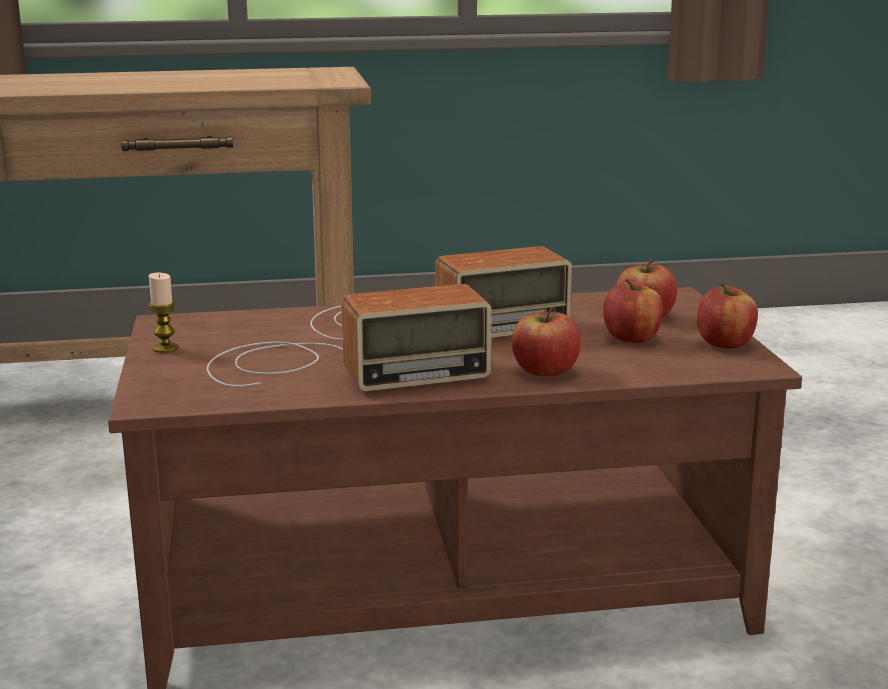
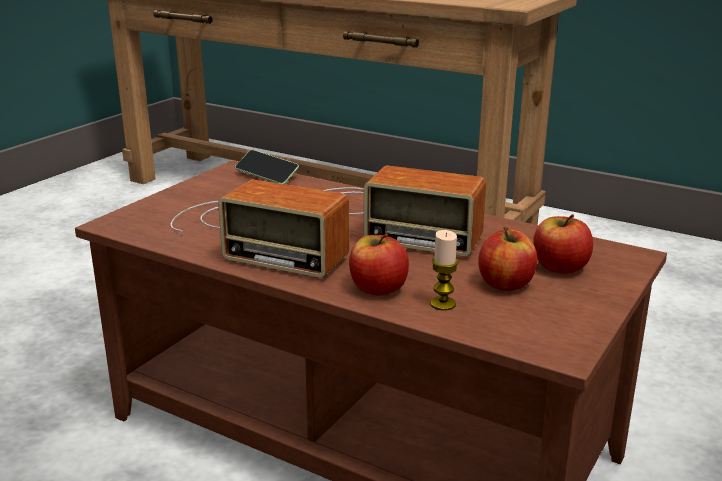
camera: 40 degrees right, 5 degrees up
(165, 348) = (197, 188): candle -> candle (443, 304)
(219, 318) = (267, 176): none -> phone
(725, 344) = (577, 318): apple -> none

